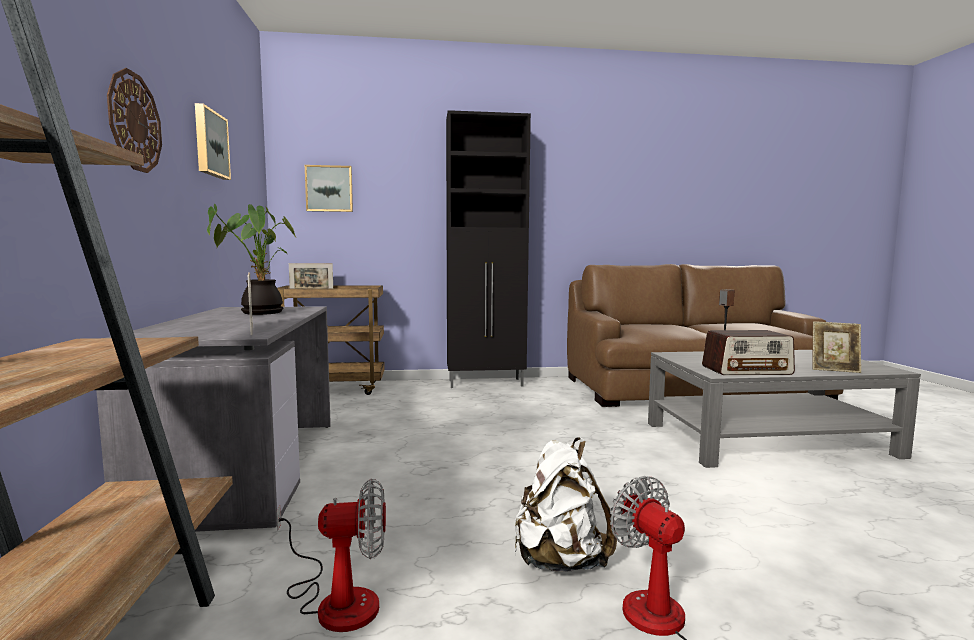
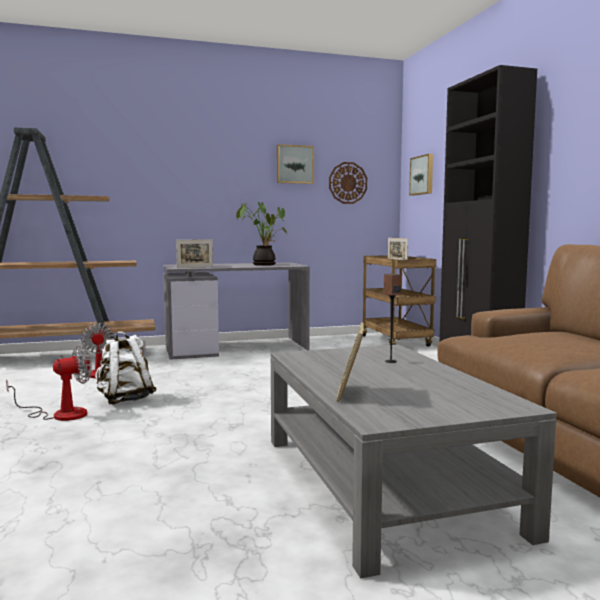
camera: 80 degrees right, 0 degrees up
(134, 122) = (210, 169): wall clock -> wall clock (348, 183)
(747, 370) = (315, 363): radio -> none

